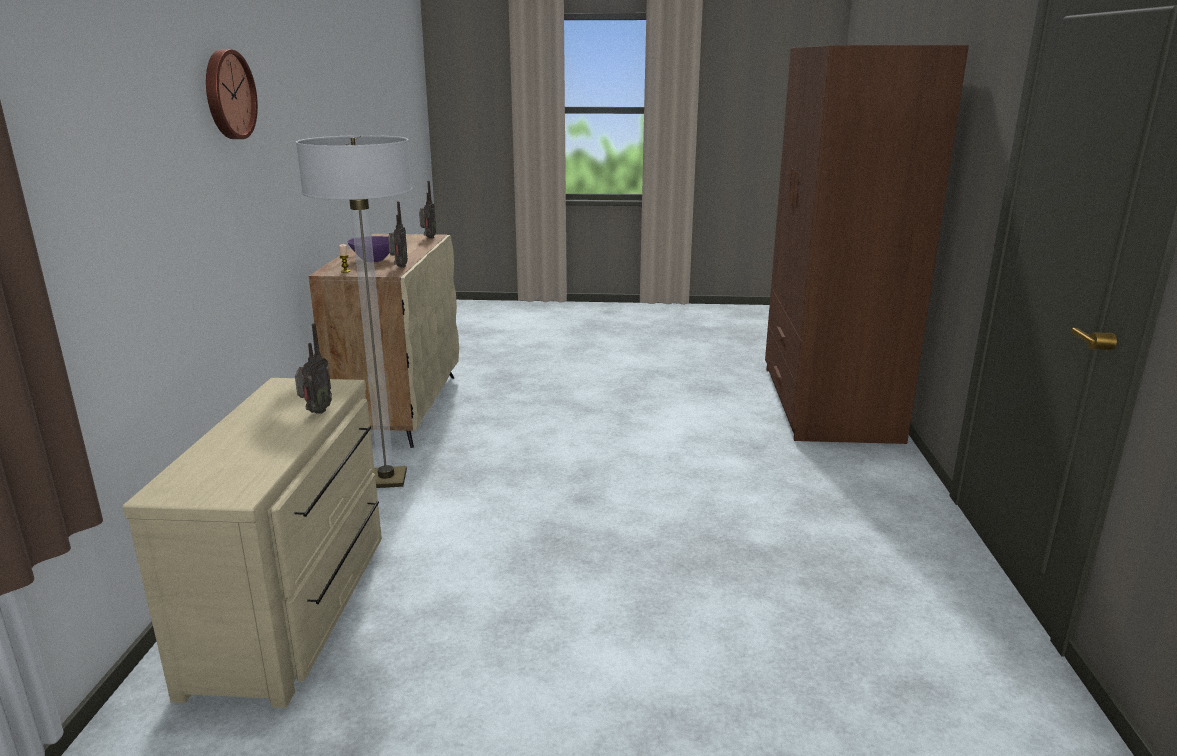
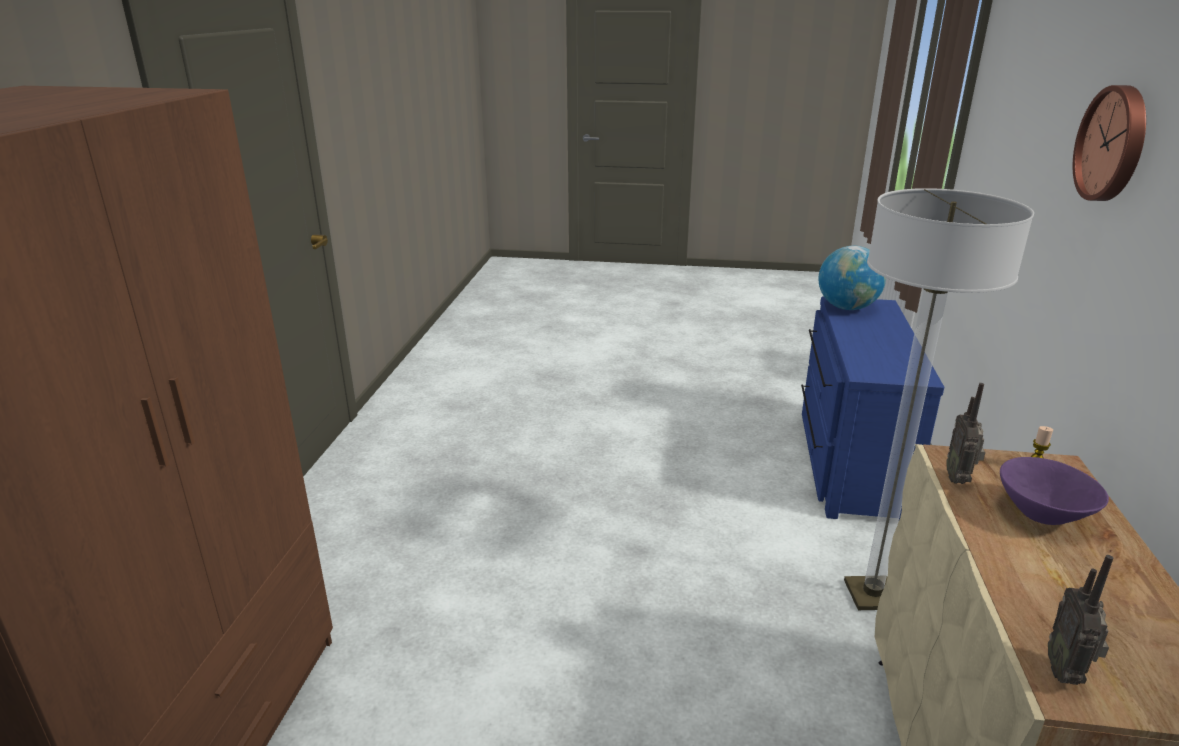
camera: 175 degrees left, 5 degrees up
(240, 480) = (847, 307): none -> globe
(298, 607) = (847, 462): beige dresser -> blue dresser
(315, 412) = (854, 348): radio -> none

